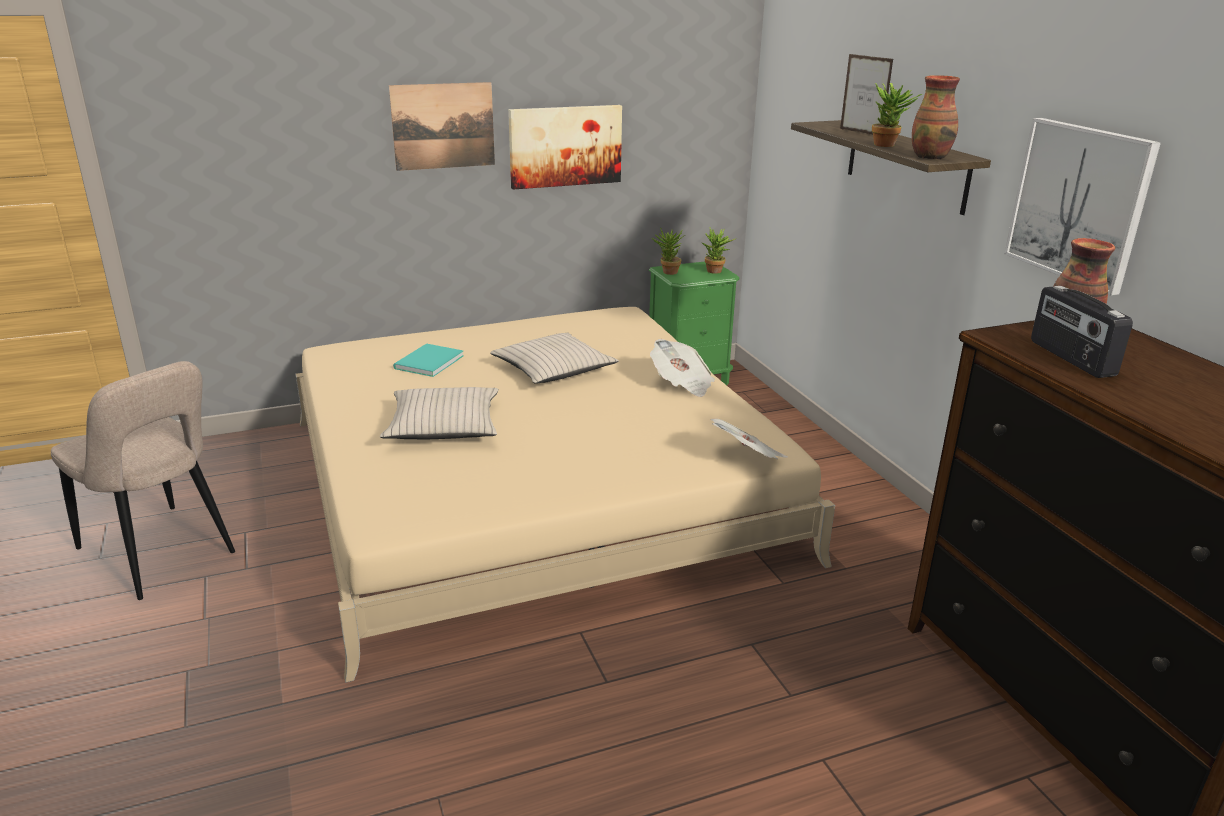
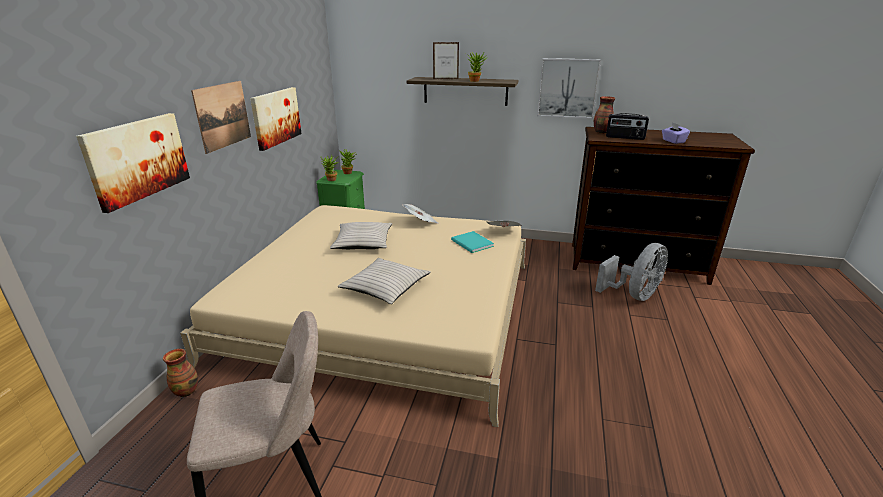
camera: 55 degrees left, 0 degrees up
(282, 155) = (137, 159): none -> picture
(427, 362) = (295, 272): turquoise book -> turquoise book (472, 244)
(918, 749) = (634, 295): none -> grey fan
(930, 157) = (504, 81): vase -> vase (186, 391)
(1165, 411) = (673, 141): none -> purple tissue box

